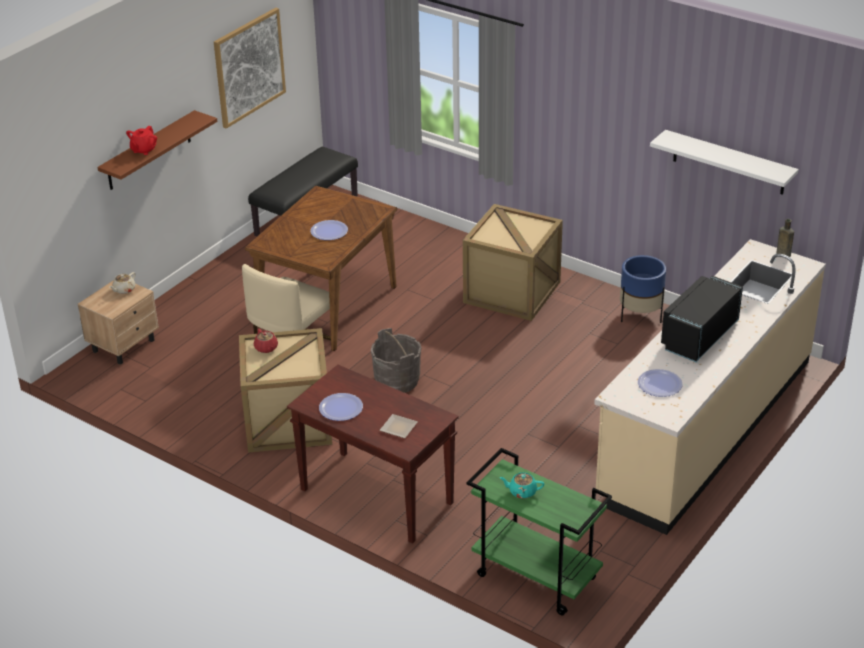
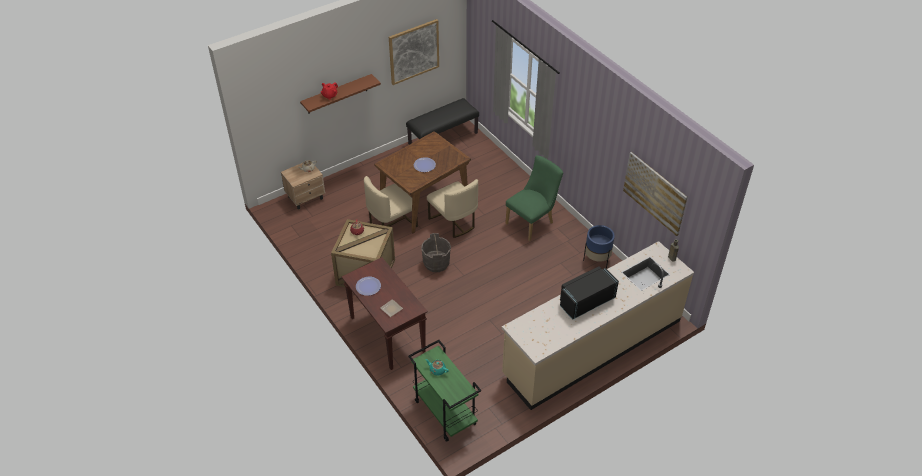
camera: 20 degrees right, 10 degrees up
(391, 321) = (453, 222): none -> beige chair
(513, 292) = (532, 222): crate -> green chair
(659, 384) = (544, 327): plate -> none
(728, 163) = (654, 193): white shelf -> picture

